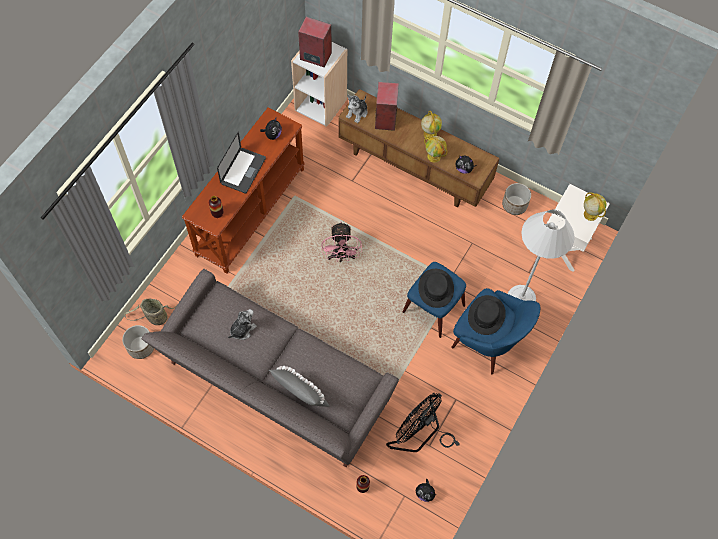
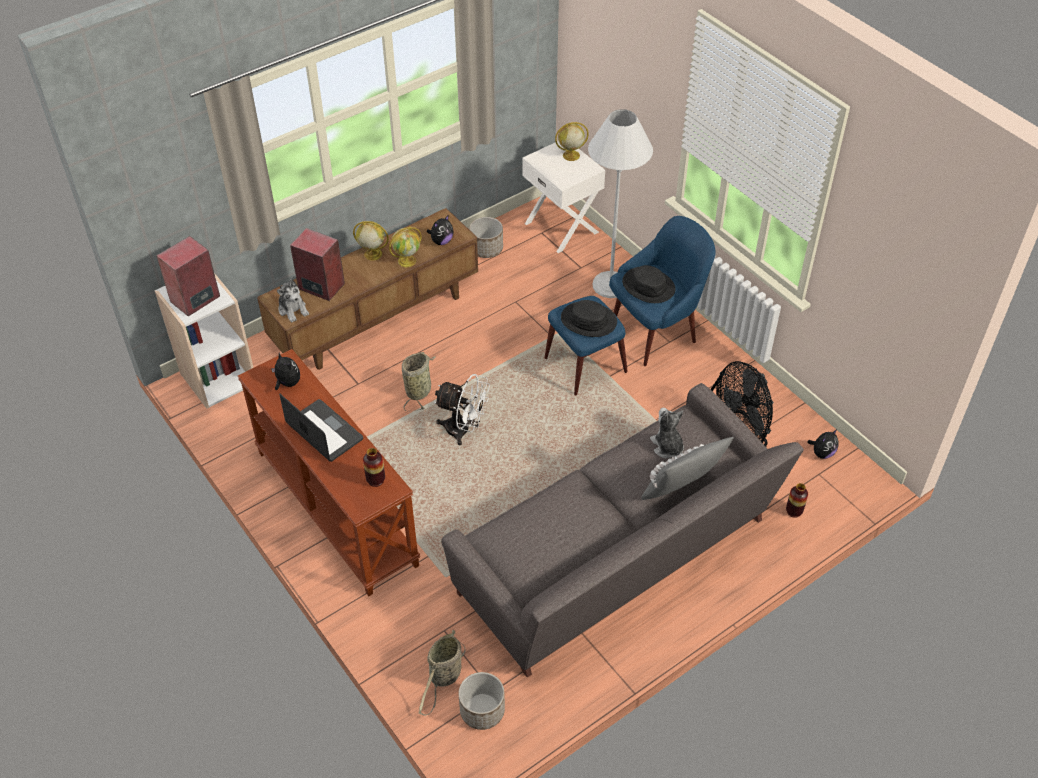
camera: 65 degrees left, 15 degrees down
(242, 329) = (558, 523): plush toy -> plush toy (667, 447)
(341, 256) = (464, 430): pink fan -> white fan
(363, 217) = (419, 390): none -> basket

